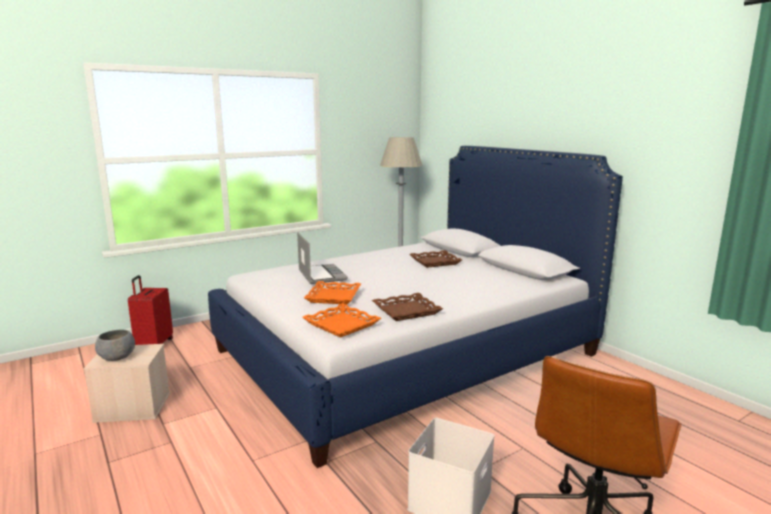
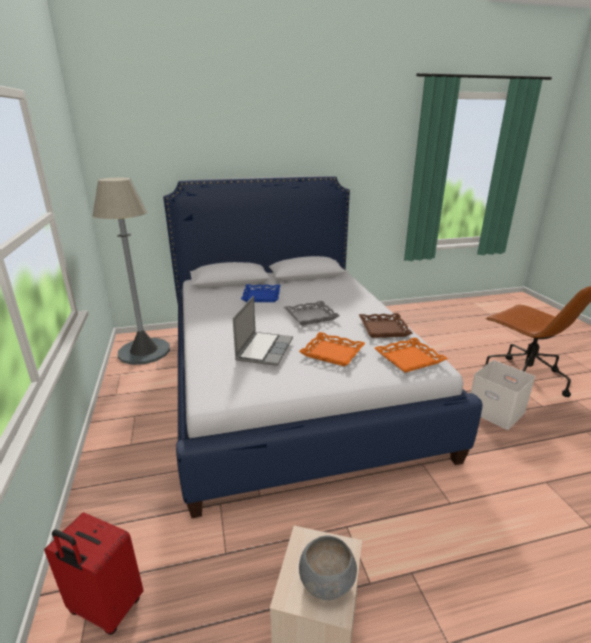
camera: 70 degrees left, 10 degrees up
(321, 275) = (264, 349): laptop -> laptop turned 105 degrees clockwise
(405, 282) = (311, 316): none -> grey tray
(435, 262) = (261, 296): brown tray -> blue tray

